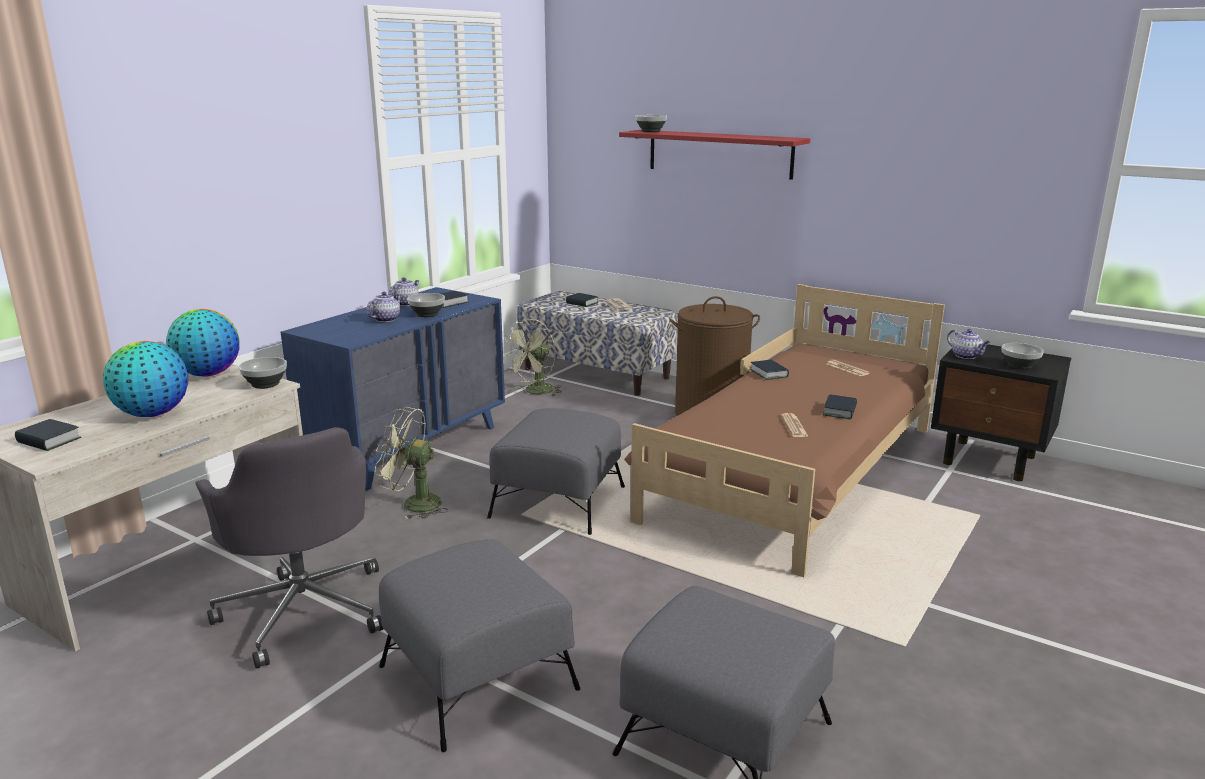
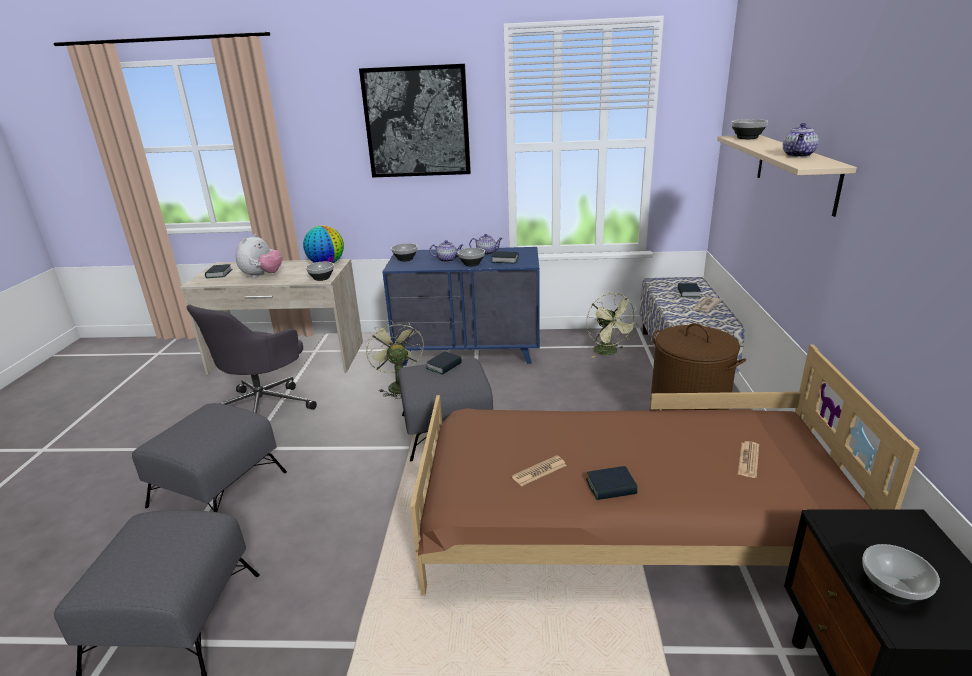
camera: 60 degrees right, 5 degrees up
(152, 414) = (262, 276): globe -> plush toy
(275, 135) = (417, 122): none -> picture
(332, 333) = (405, 259): none -> bowl
(535, 392) = (609, 352): green fan -> green fan turned 120 degrees counterclockwise
(719, 153) = (795, 171): red shelf -> beige shelf
(769, 373) = (661, 420): book -> book (444, 366)
(966, 356) = (854, 529): teapot -> teapot (798, 155)

